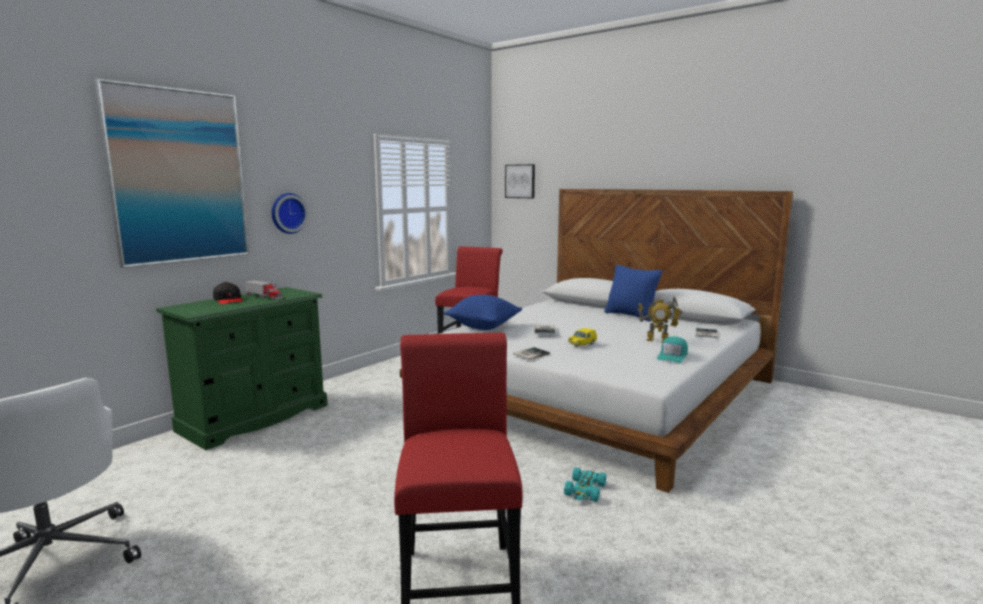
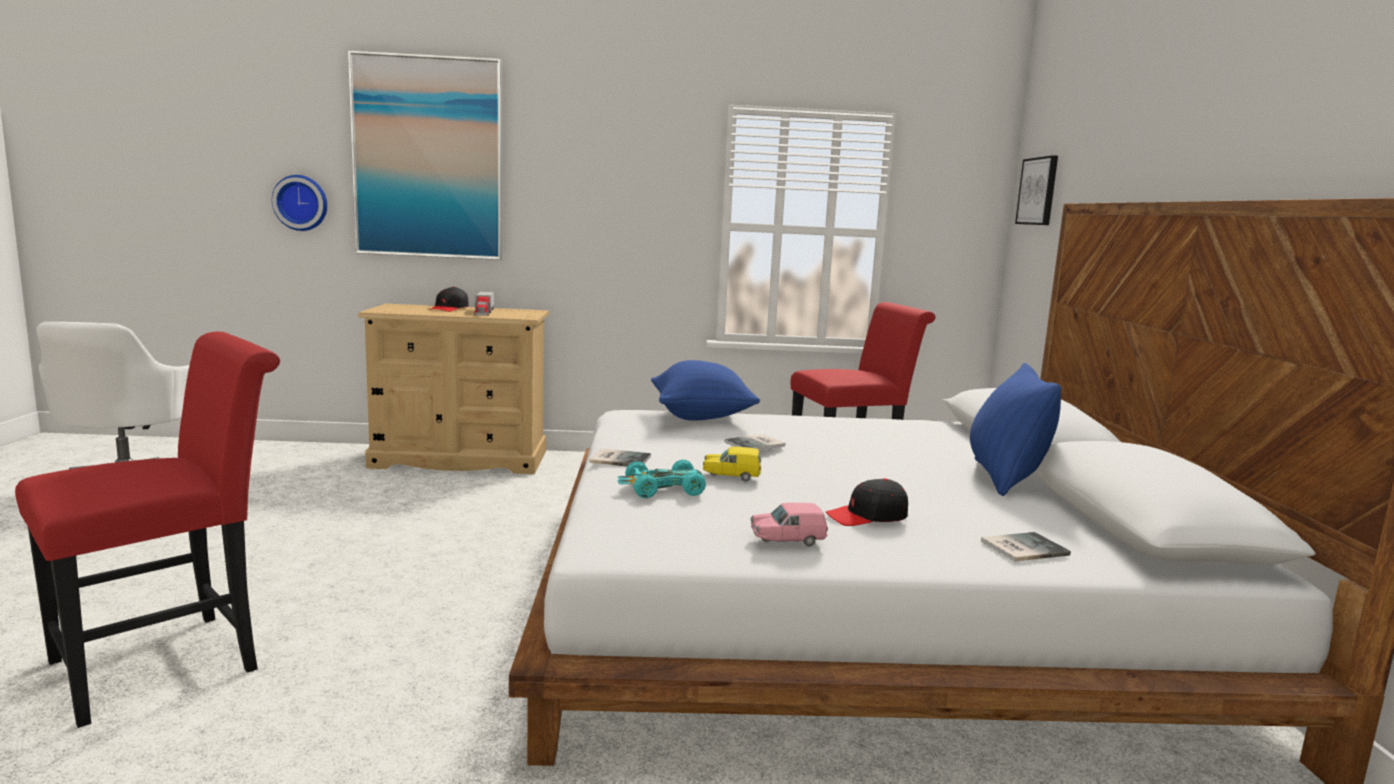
camera: 50 degrees right, 0 degrees up
(255, 418) = (460, 459): green dresser -> beige dresser
(287, 213) = (565, 213): wall clock -> wall clock (301, 203)
(585, 490) = (463, 686): turquoise toy car -> turquoise toy car (663, 489)
(657, 340) = (867, 516): toy robot -> black cap
(672, 356) = (787, 540): turquoise cap -> pink toy car

